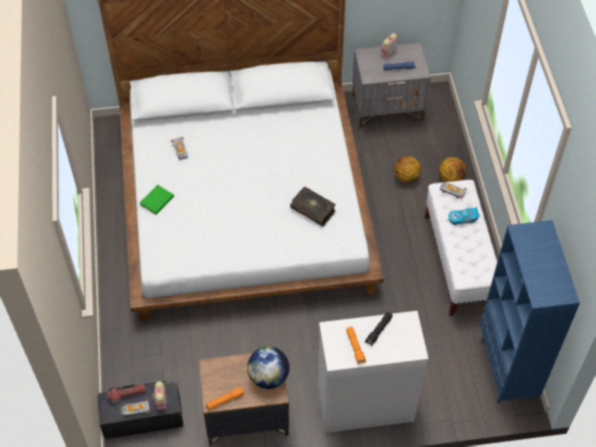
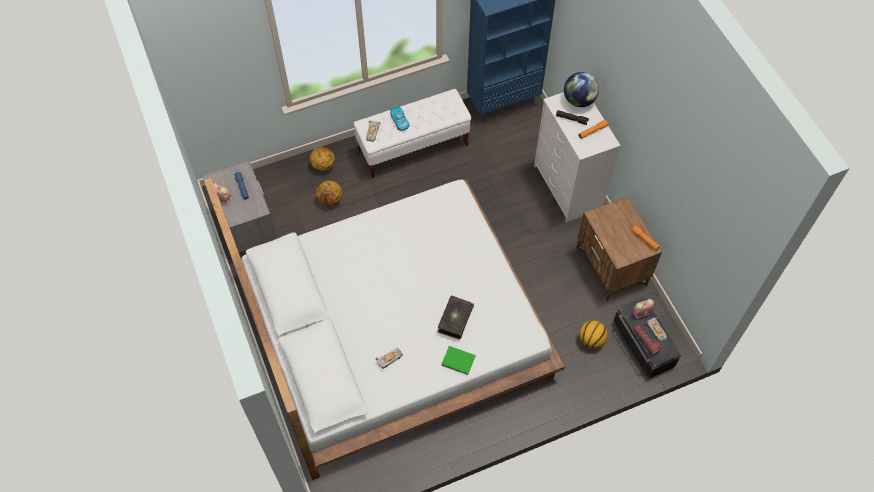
camera: 105 degrees left, 5 degrees up
(166, 367) = (591, 340): none -> basketball
(268, 377) = (612, 214): globe -> globe (579, 100)
(313, 209) = (428, 226): book -> book (454, 319)

